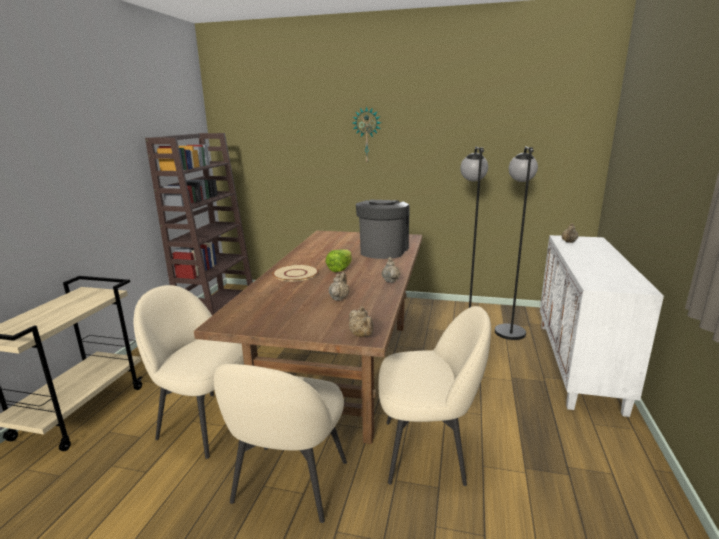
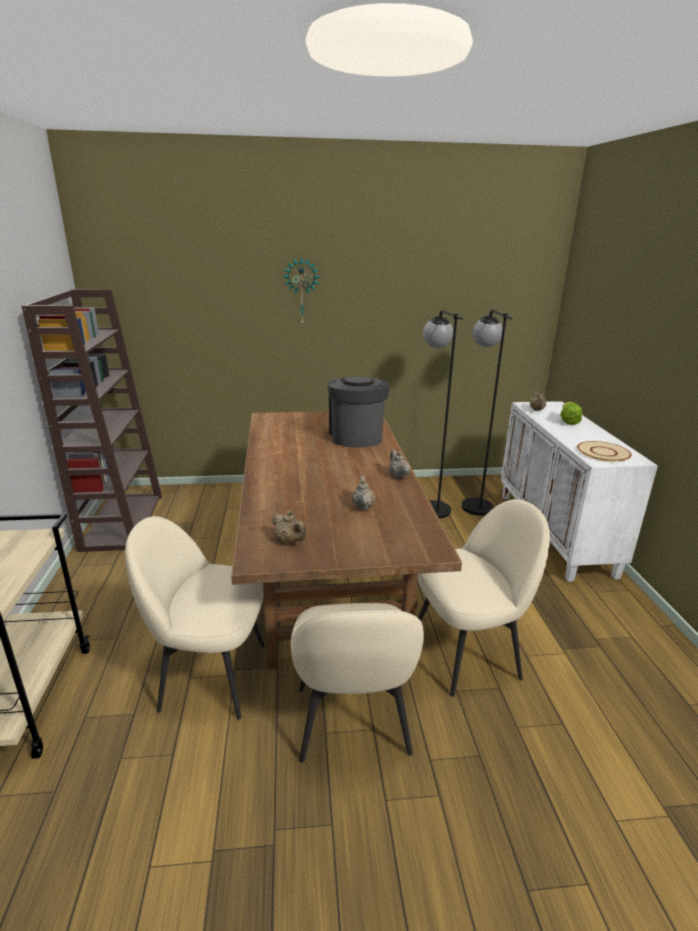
camera: 20 degrees left, 5 degrees up
(295, 274) = (283, 479): beige plate -> beige plate (603, 452)
(340, 269) = (330, 466): lettuce -> lettuce (568, 421)
(362, 336) = (428, 550): beige teapot -> beige teapot (290, 541)

